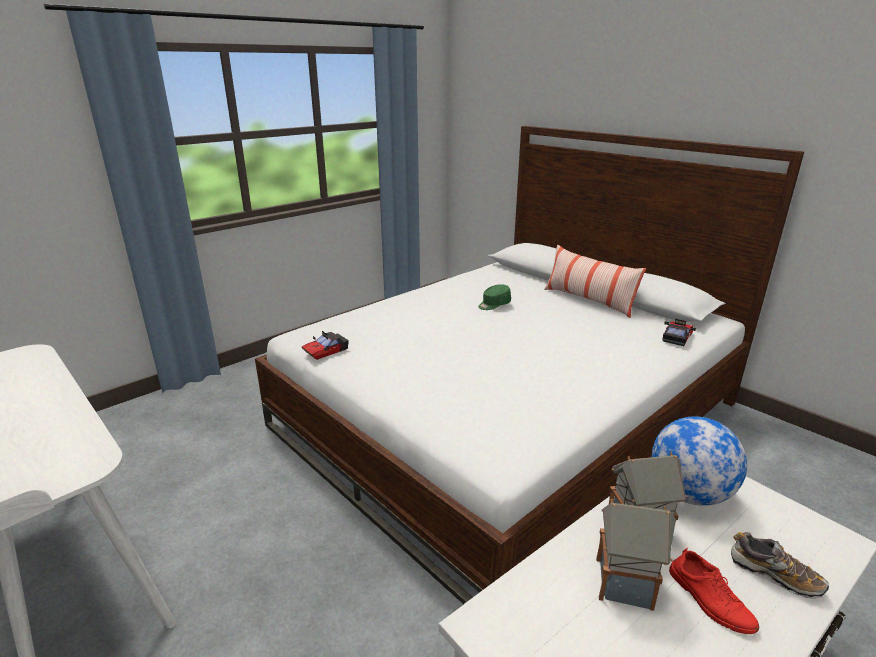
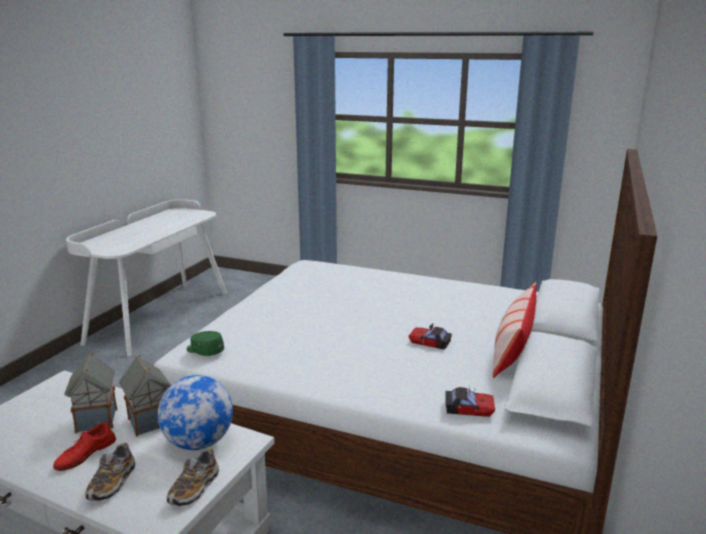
camera: 65 degrees right, 5 degrees down
(326, 350) = (292, 274): toy car -> toy car (430, 341)
(494, 304) = (437, 309): green cap -> green cap (204, 351)
(776, 508) = (194, 489): none -> shoe

